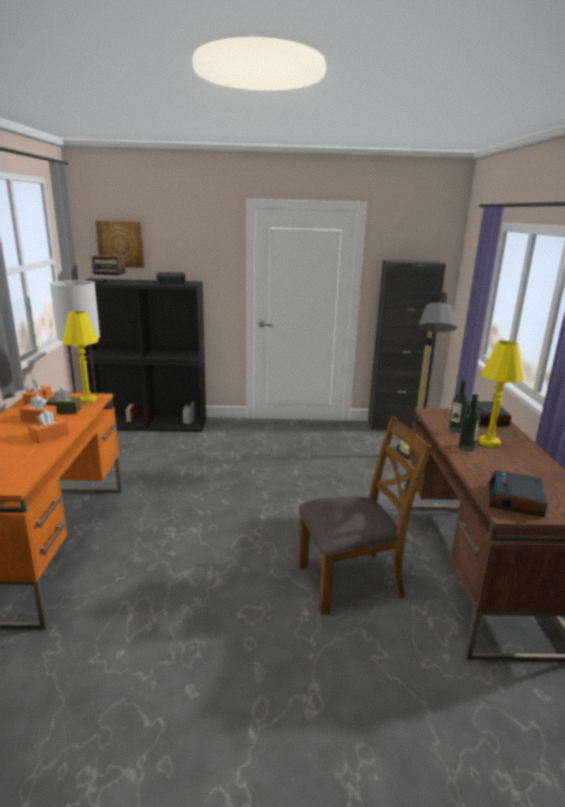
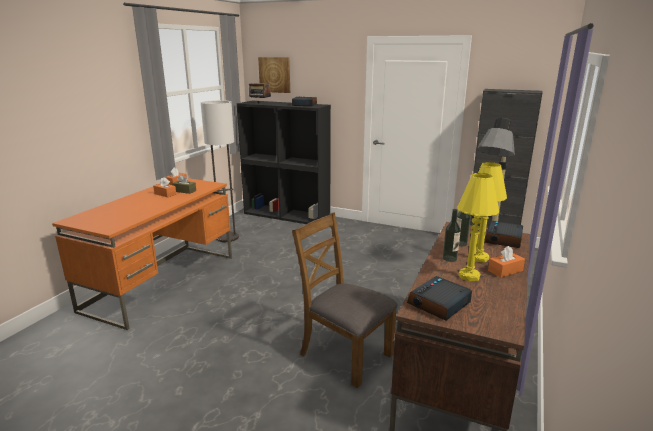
camera: 25 degrees right, 0 degrees up
(49, 436) = (159, 205): orange tissue box -> orange tissue box (505, 270)
(87, 400) = (205, 186): yellow table lamp -> yellow table lamp (469, 276)
(351, 580) = (344, 354): brown chair -> brown chair turned 150 degrees counterclockwise

